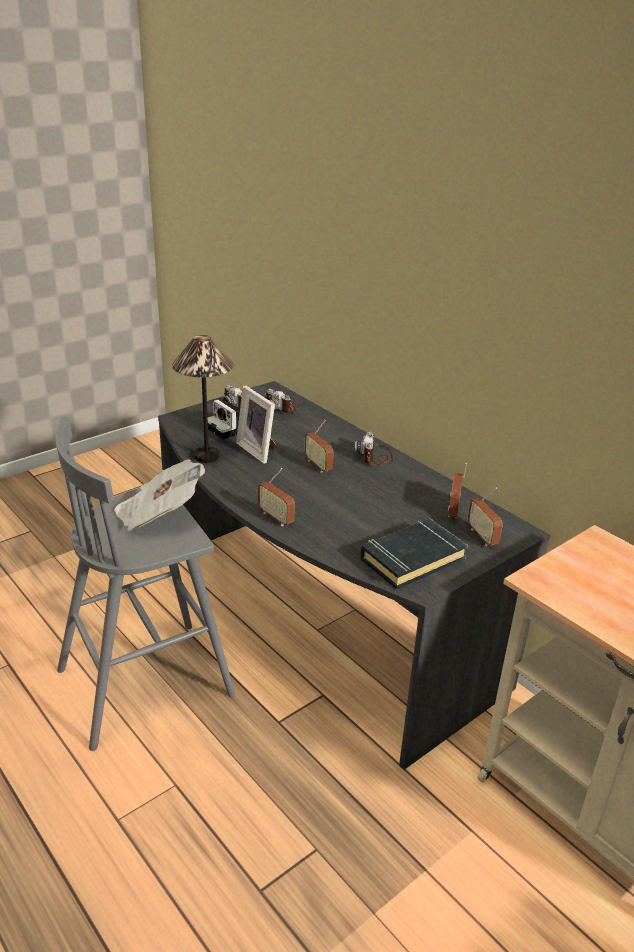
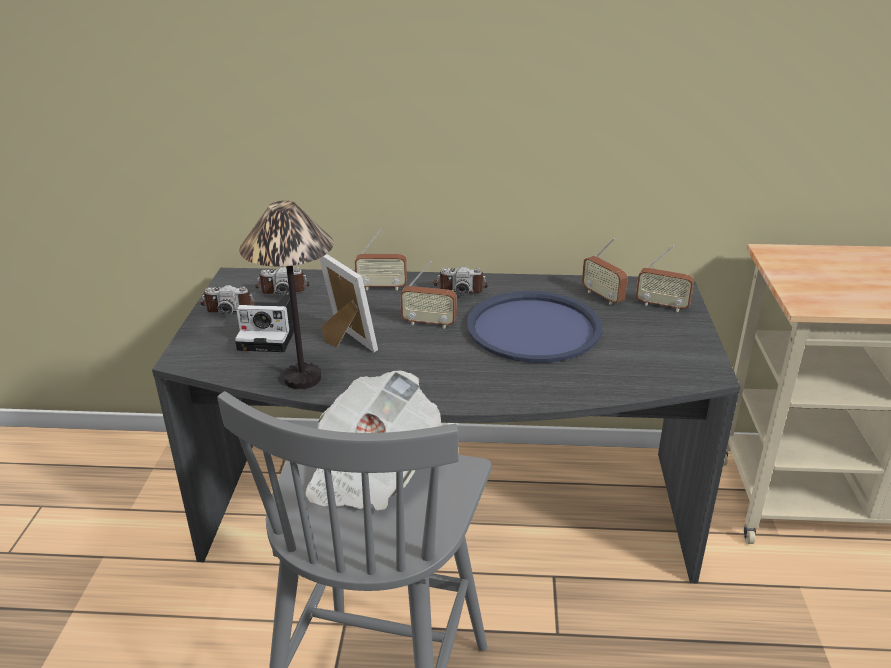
camera: 45 degrees left, 0 degrees up
(259, 450) = (345, 341): picture frame -> picture frame turned 135 degrees counterclockwise
(276, 518) = (491, 394): radio -> radio (382, 287)
(370, 501) = (534, 328): none -> blue tray
(375, 456) = (460, 288): camera -> camera turned 45 degrees counterclockwise
(412, 558) = (657, 355): black book -> none

